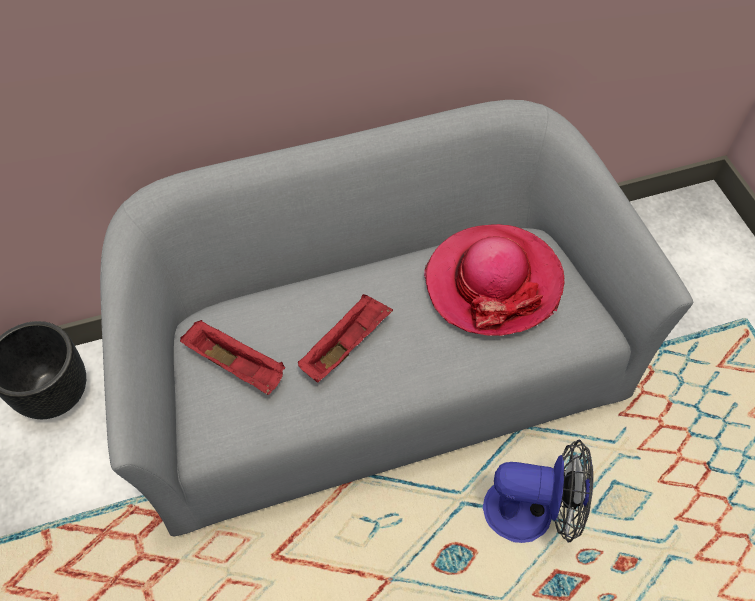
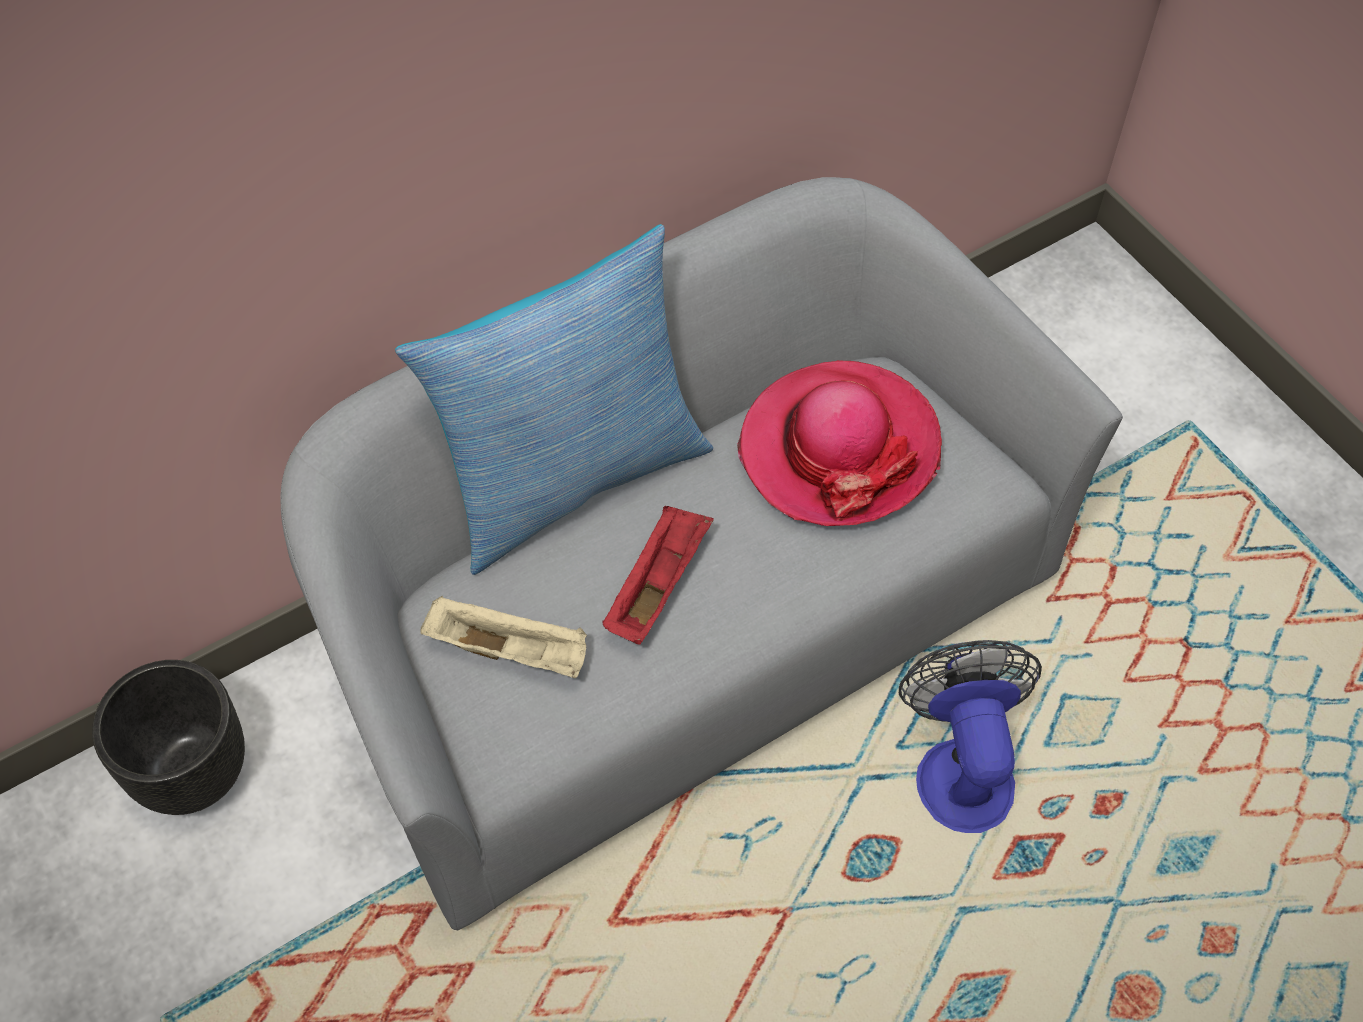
camera: 15 degrees left, 0 degrees up
(237, 366) = (510, 650): red tray -> beige tray
(313, 263) = (570, 477): none -> pillow
(531, 512) = (960, 767): fan -> fan turned 90 degrees counterclockwise

